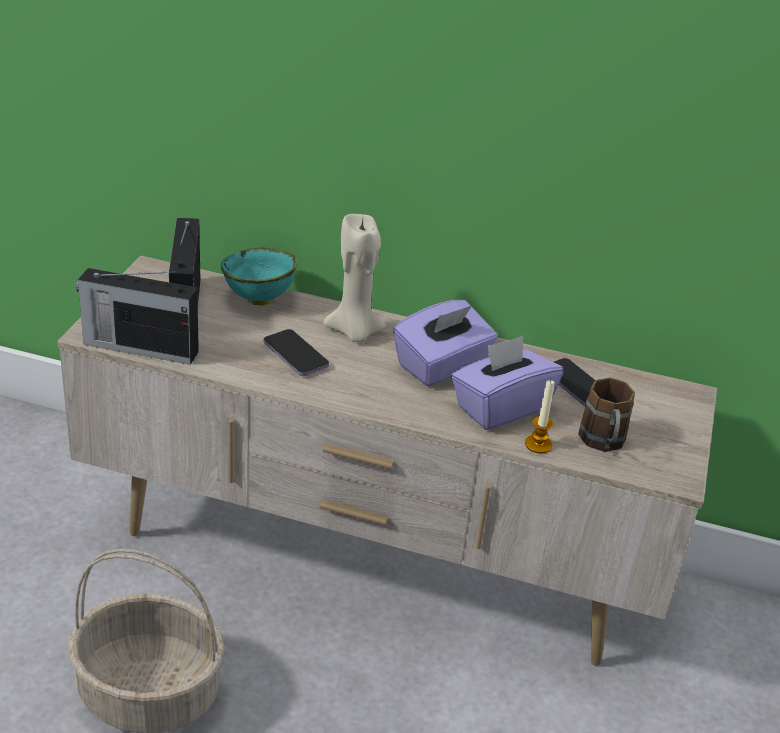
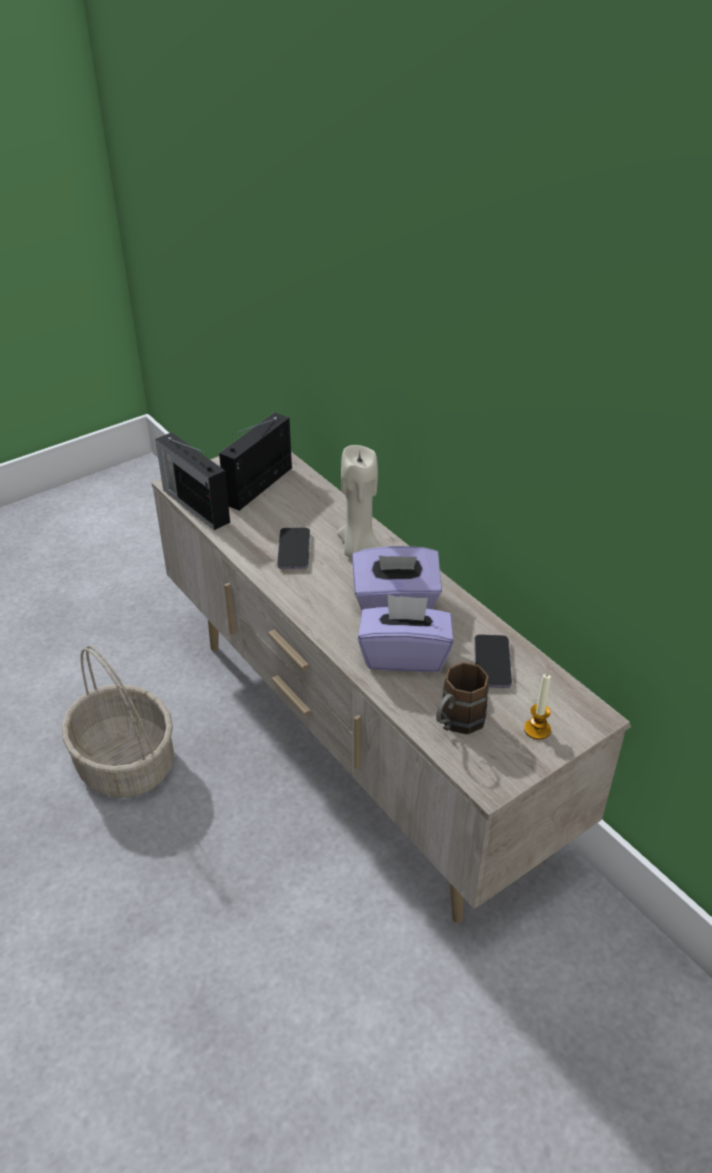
camera: 40 degrees right, 5 degrees up
(258, 299) = (315, 497): turquoise bowl -> none
(538, 444) = (399, 699): candle -> candle (537, 729)

